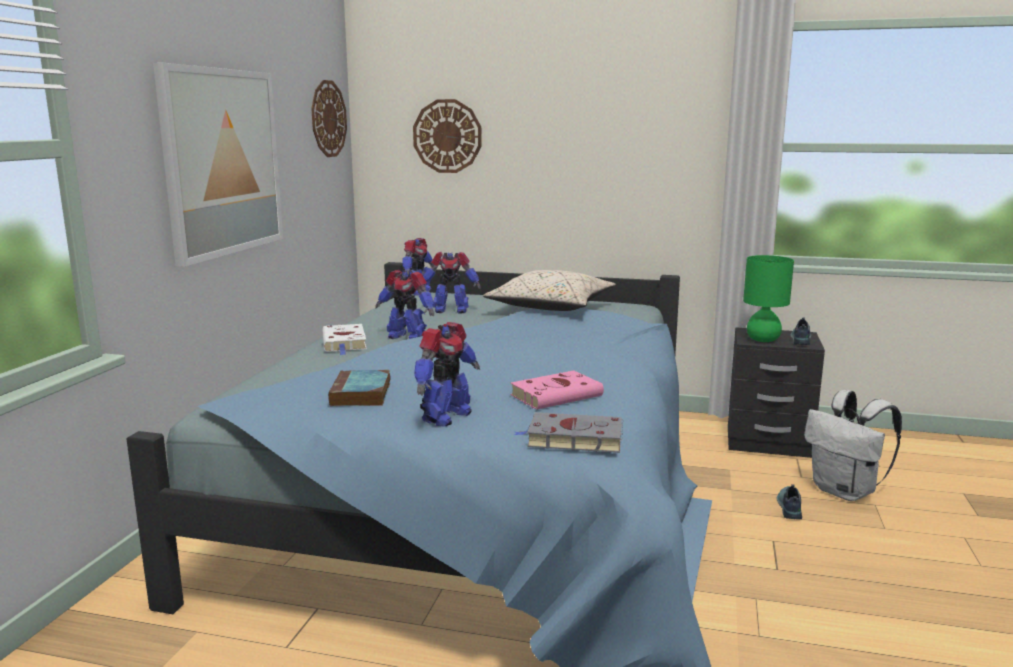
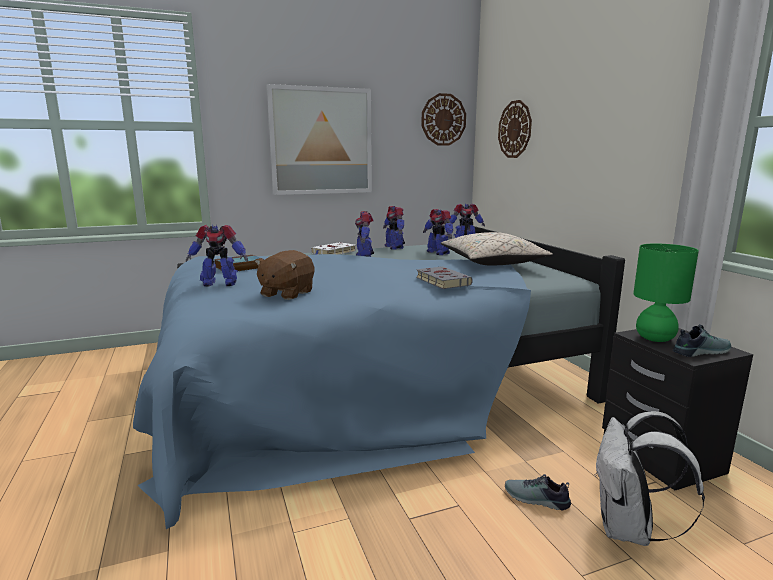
camera: 55 degrees right, 0 degrees up
(377, 317) = (394, 247): none -> toy robot
(558, 395) = (286, 293): pink book -> brown plush toy
(572, 439) = (205, 308): grey book -> grey book (441, 281)
(788, 507) = (536, 499): shoe -> shoe turned 135 degrees counterclockwise

